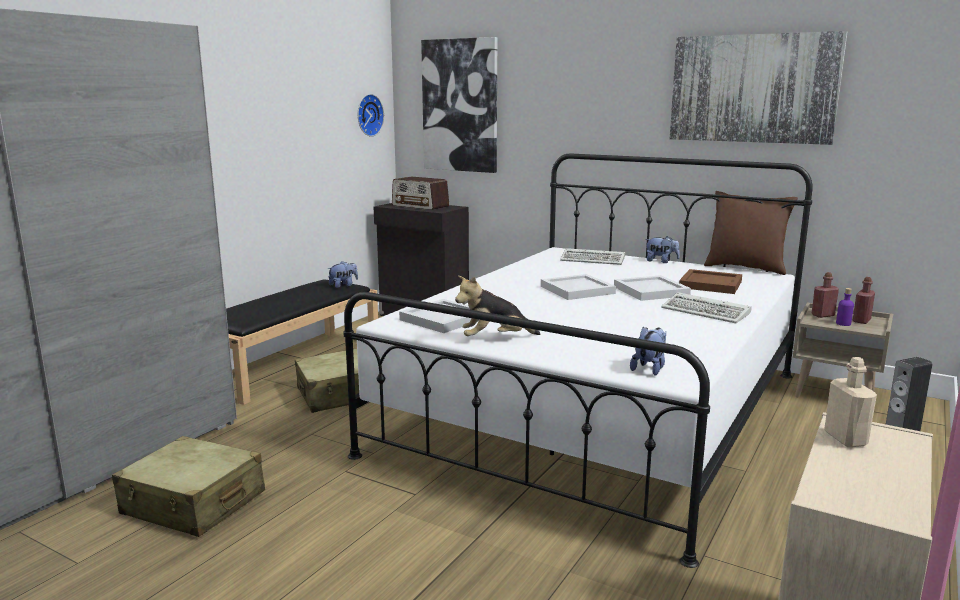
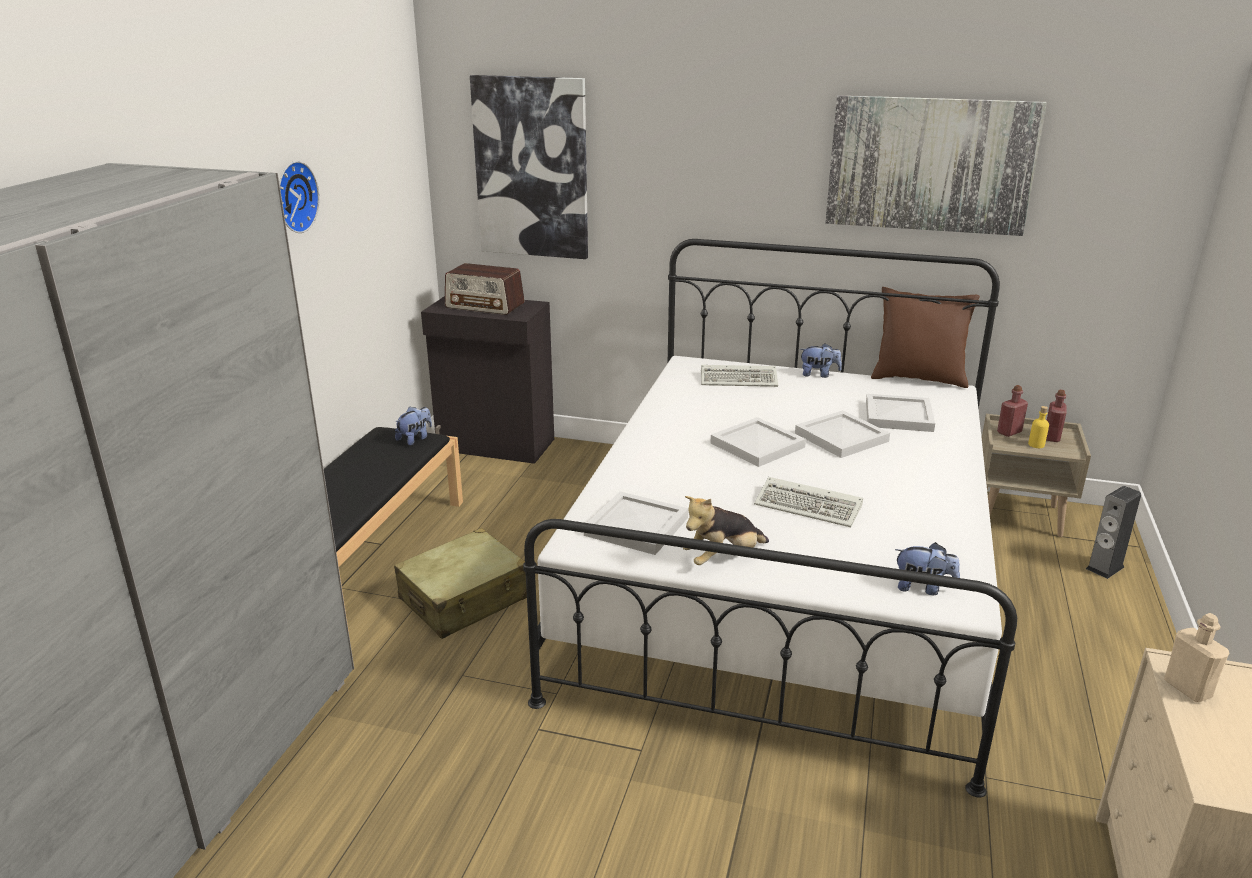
camera: 15 degrees left, 10 degrees up
(193, 504) = (376, 819): beige suitcase -> none
(368, 115) = (402, 186): wall clock -> wall clock (293, 197)
(649, 368) = (923, 588): plush toy -> plush toy turned 90 degrees clockwise
(707, 312) = (924, 471): keyboard -> keyboard (810, 506)
(711, 284) = (899, 416): brown tray -> white tray
(843, 324) = (1036, 445): purple bottle -> yellow bottle

